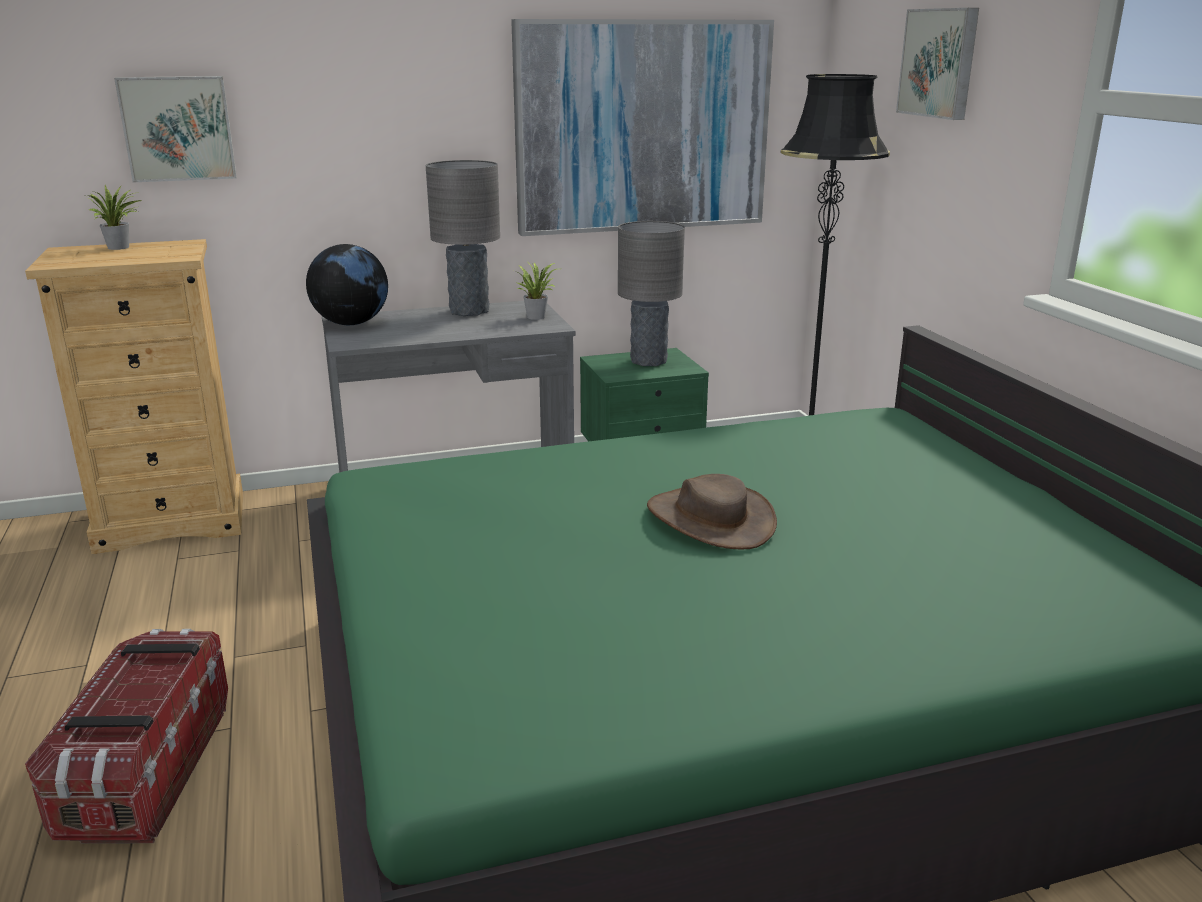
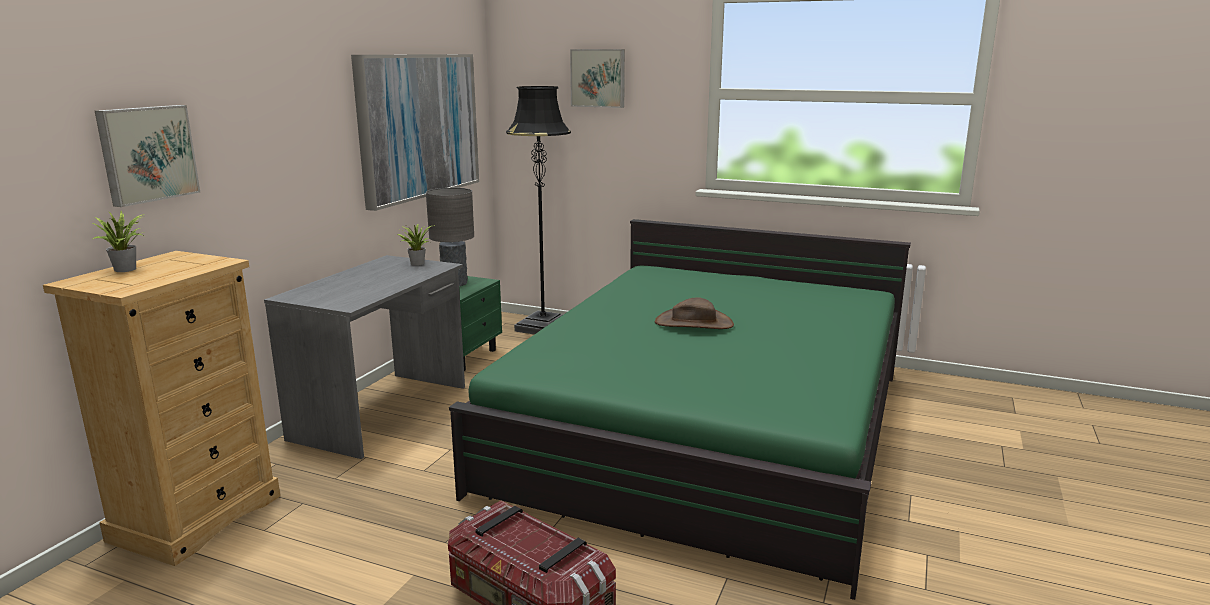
camera: 50 degrees left, 5 degrees down
(351, 323) = (307, 296): globe -> none
(469, 311) = (365, 271): grey table lamp -> none

